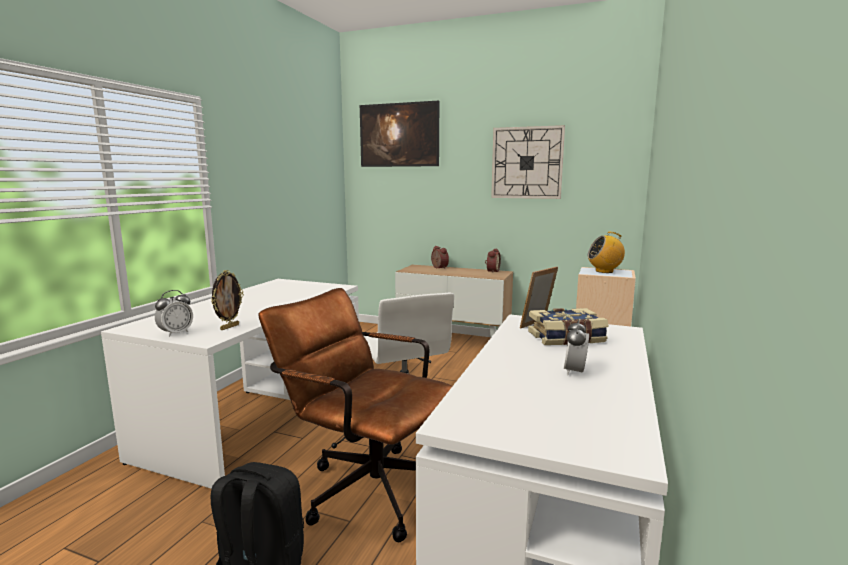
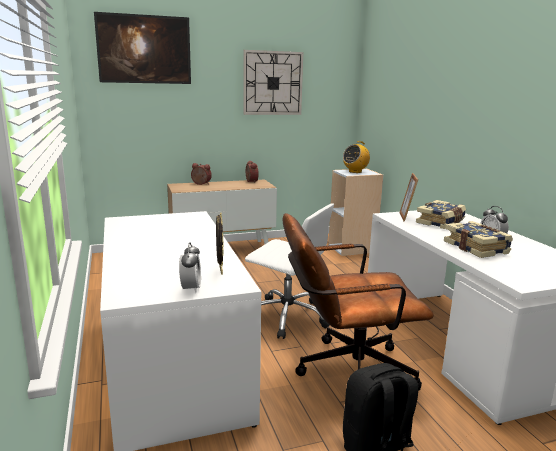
camera: 40 degrees left, 5 degrees up
(523, 373) = (476, 248): none -> book

